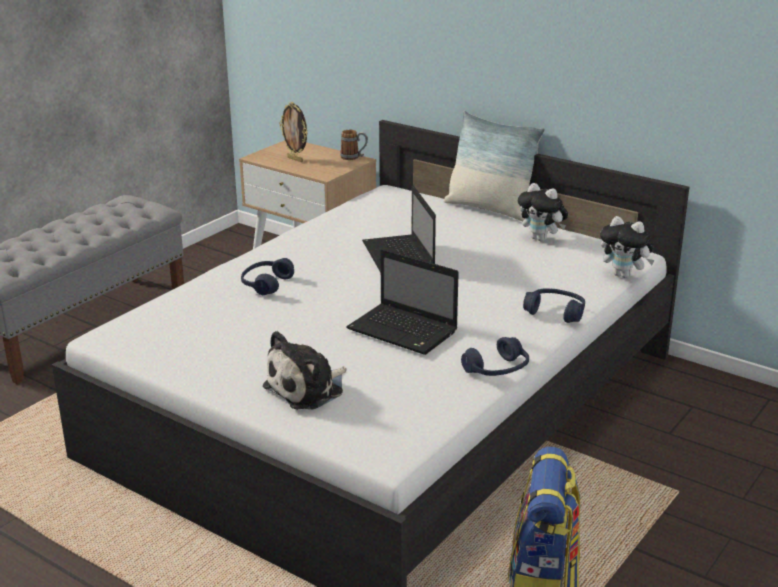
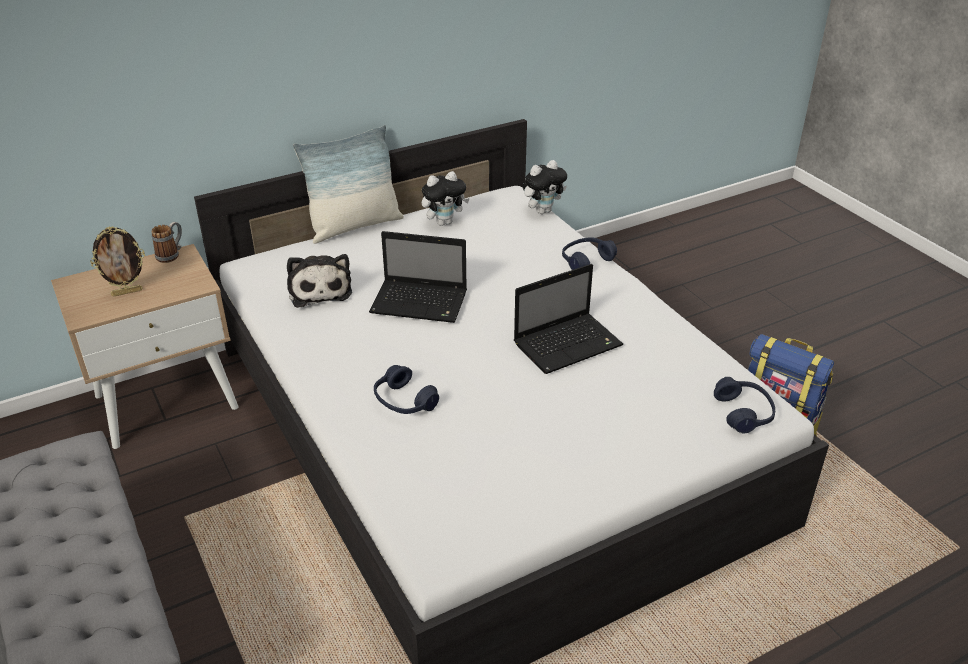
camera: 65 degrees left, 10 degrees up
(308, 389) = (643, 429): plush toy -> plush toy (319, 289)
(497, 370) = (664, 318): blue headphones -> blue headphones (743, 413)

